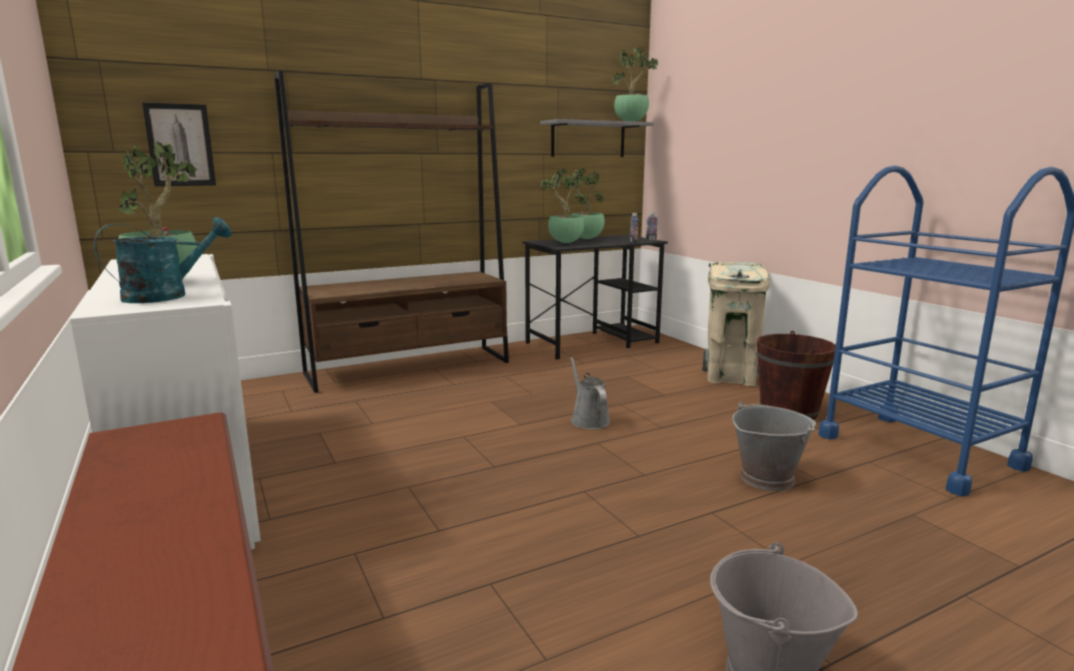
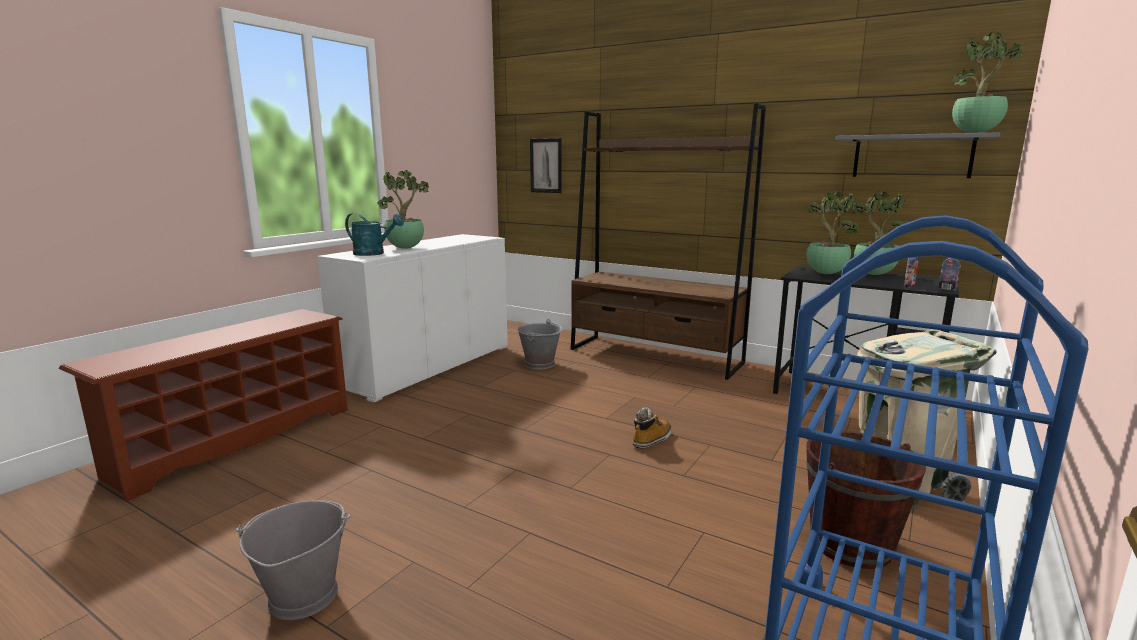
camera: 60 degrees right, 0 degrees up
(588, 420) = (652, 440): grey watering can -> boot
(766, 478) = (632, 552): grey bucket -> grey bucket (540, 364)

